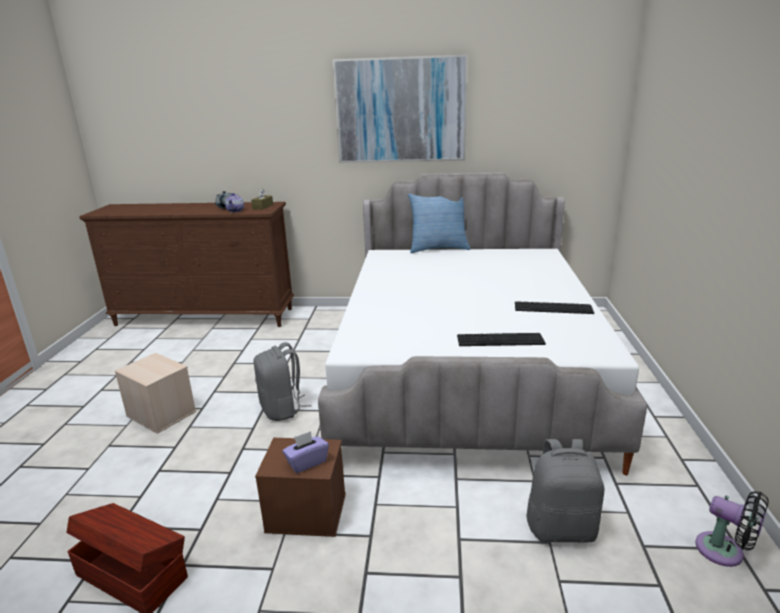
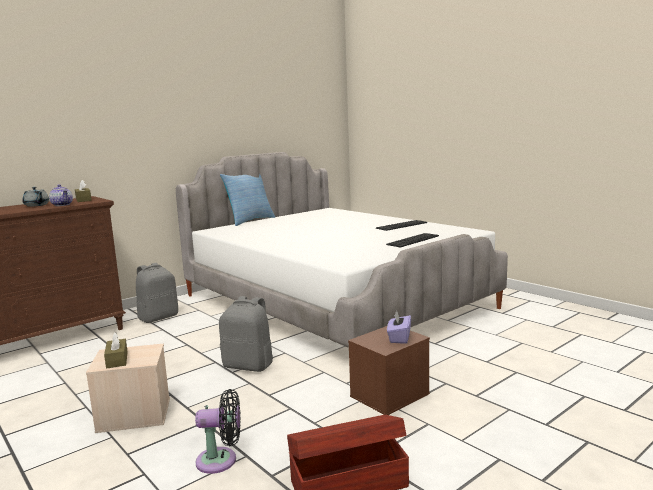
camera: 45 degrees left, 10 degrees down
(142, 368) = (117, 360): none -> brown tissue box
(401, 110) = (198, 102): picture -> none
(561, 528) = (515, 336): grey backpack -> grey backpack (158, 317)
(725, 552) = (578, 315): black fan -> black fan (221, 460)

